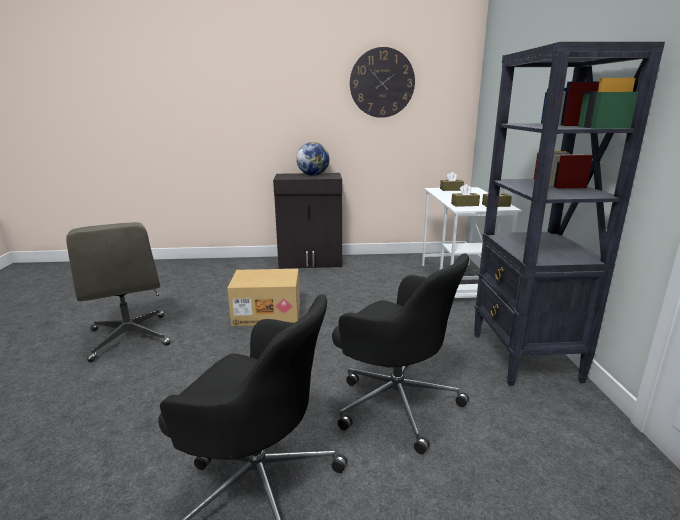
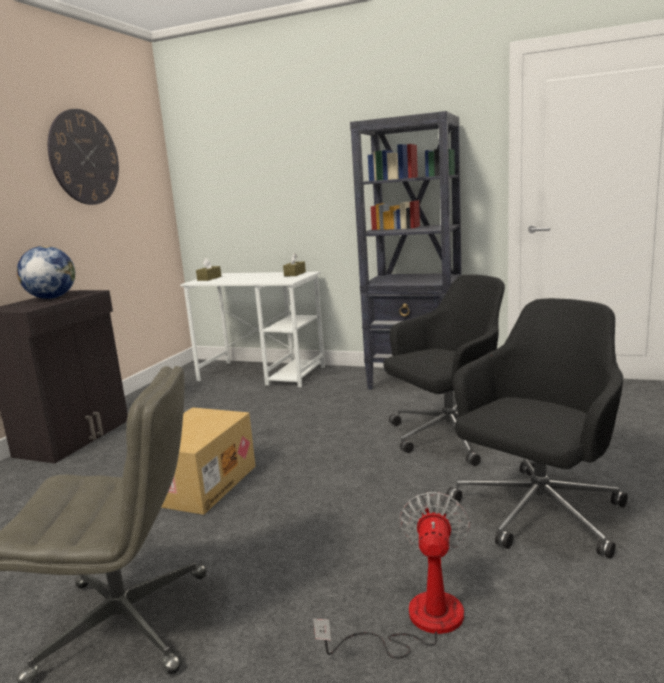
camera: 65 degrees left, 5 degrees down
(112, 434) = (418, 622): none -> fan
(464, 204) = (277, 279): brown tissue box -> none

